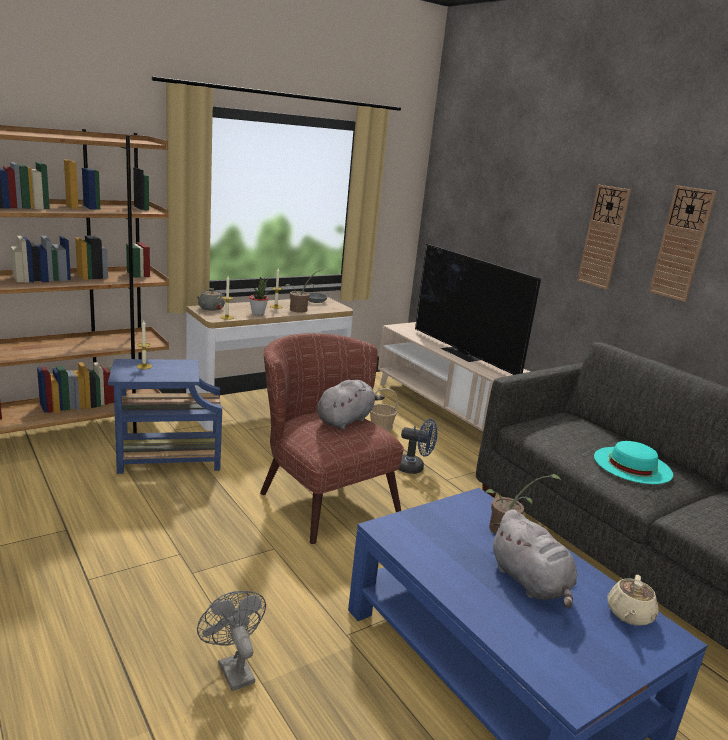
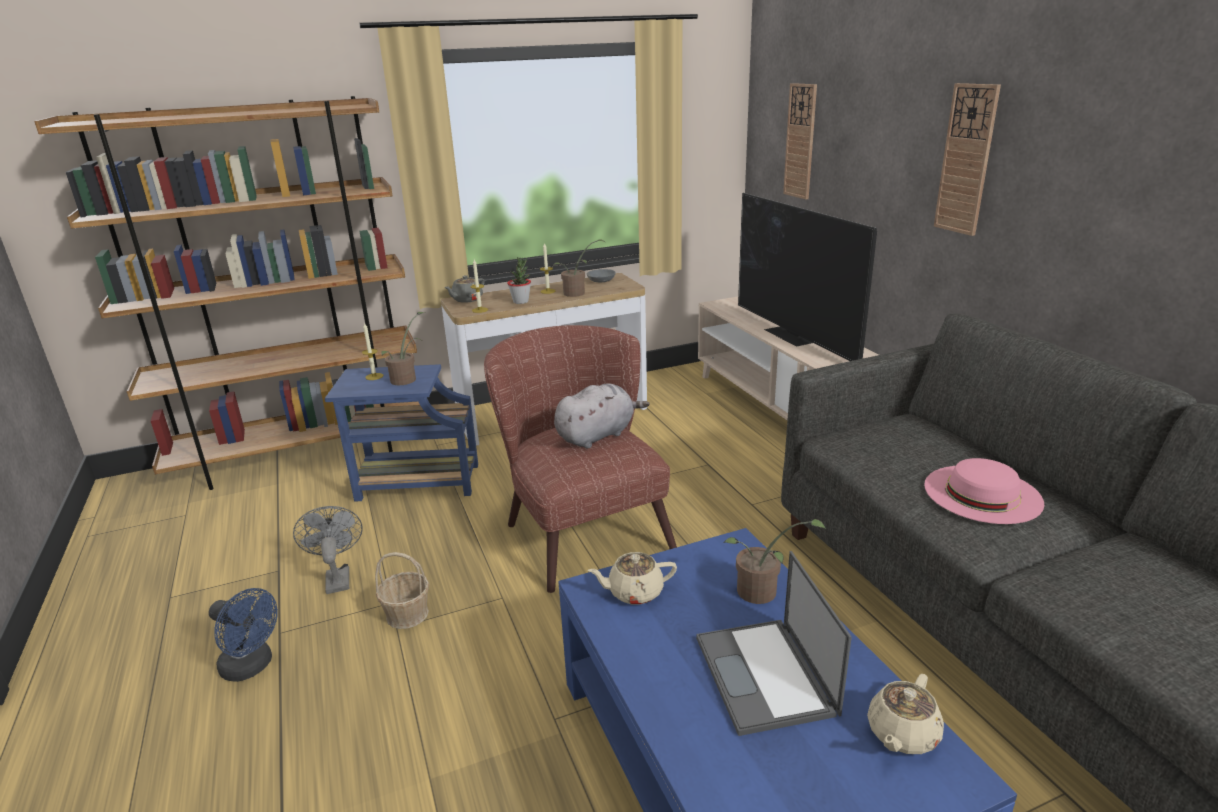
camera: 15 degrees right, 5 degrees up
(175, 369) = (407, 379): none -> potted plant
(232, 668) = (402, 756): grey fan -> grey fan (337, 577)
(381, 426) = (686, 433): basket -> basket (407, 614)
(414, 468) = (713, 489): blue fan -> blue fan (252, 666)
(417, 531) = (634, 592): none -> beige teapot
(531, 583) = (766, 676): grey plush toy -> laptop
(632, 465) = (982, 493): turquoise hat -> pink hat
(682, 243) = (1076, 158): wall clock -> wall clock (800, 141)

